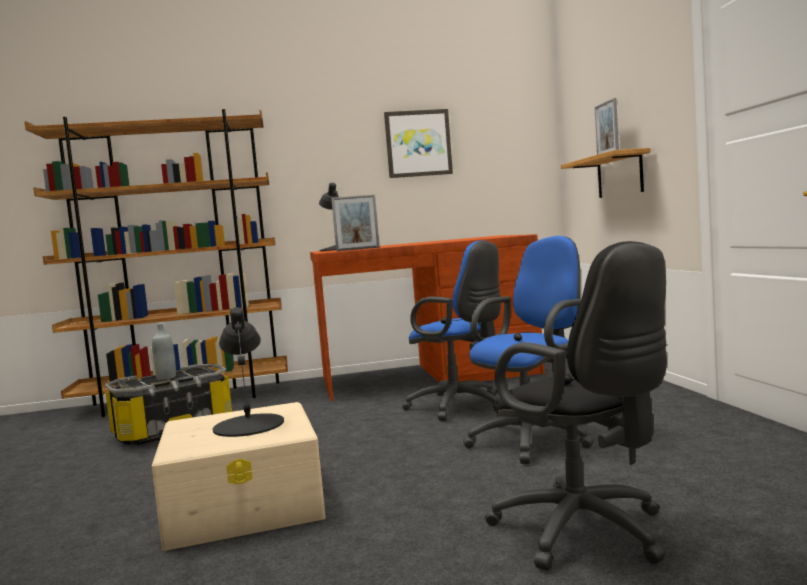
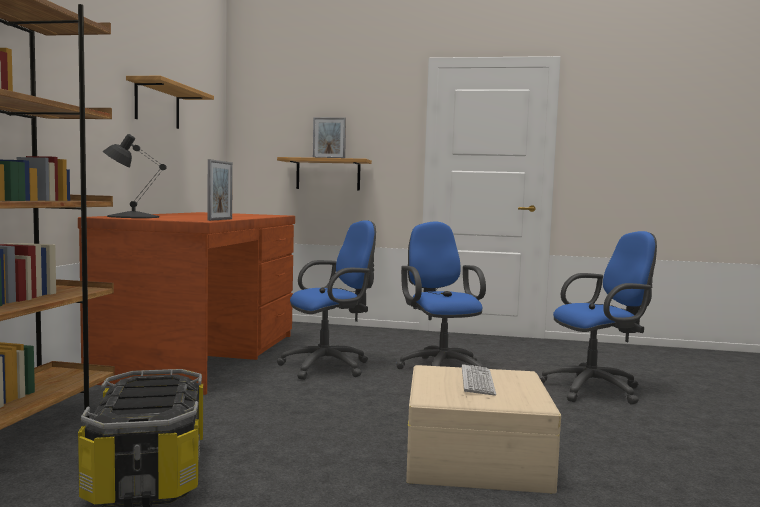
camera: 70 degrees left, 0 degrees up
(166, 378) = (146, 396): grey bottle -> none
(249, 425) = (477, 381): black table lamp -> keyboard
(418, 143) = (157, 105): picture -> shelf
(587, 534) = (596, 389): black office chair -> blue office chair

